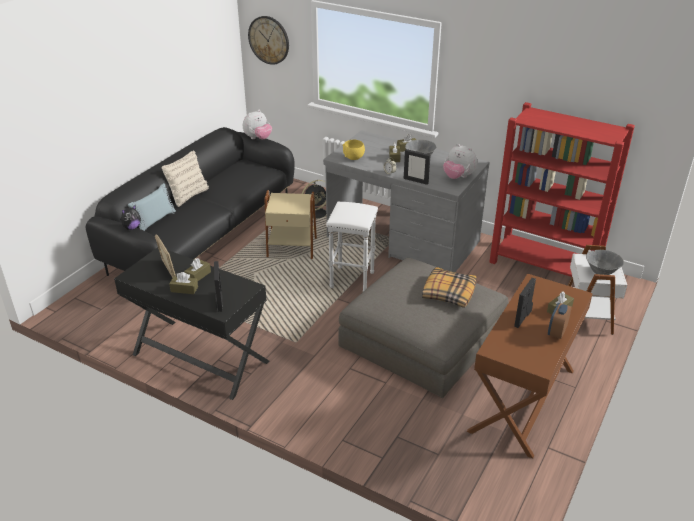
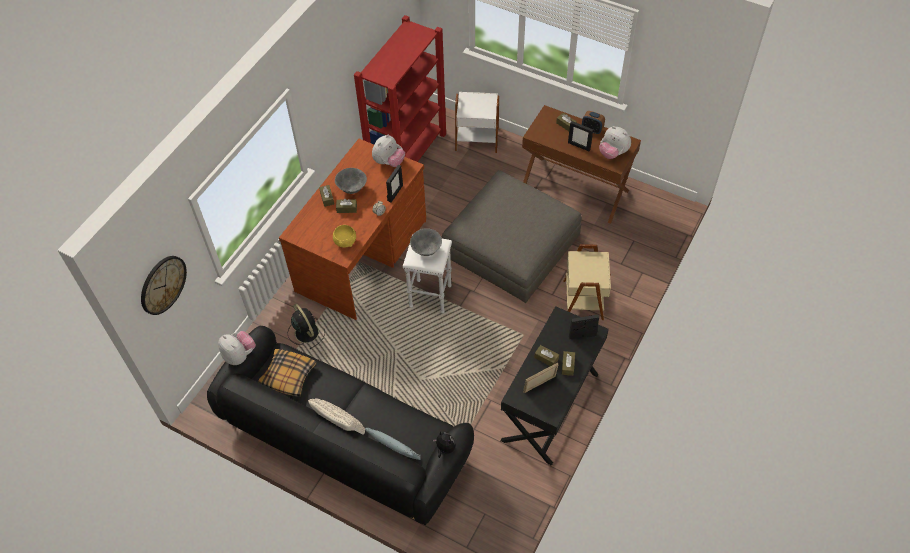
camera: 90 degrees left, 20 degrees up
(292, 248) = (375, 350): beige side table -> beige side table (584, 300)
(402, 240) = (363, 256): grey desk -> brown desk
(448, 293) = (509, 202): pillow -> pillow (288, 376)
(515, 349) = (613, 153): none -> plush toy
(601, 272) = (483, 105): grey bowl -> grey bowl (426, 250)

